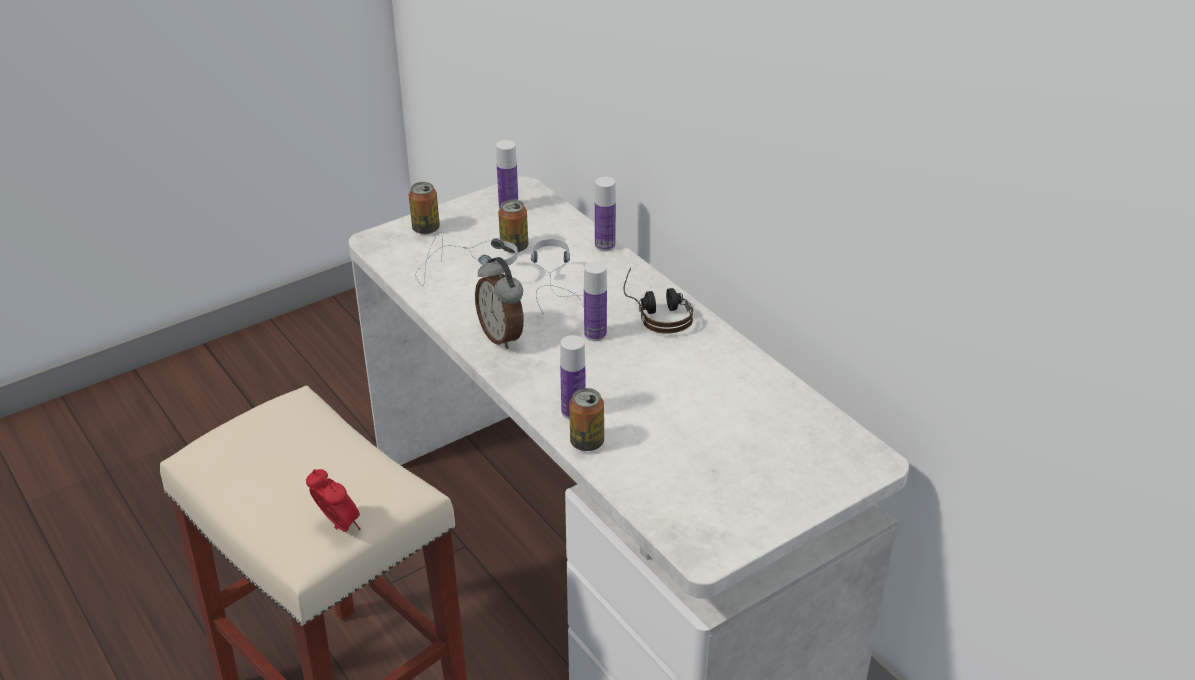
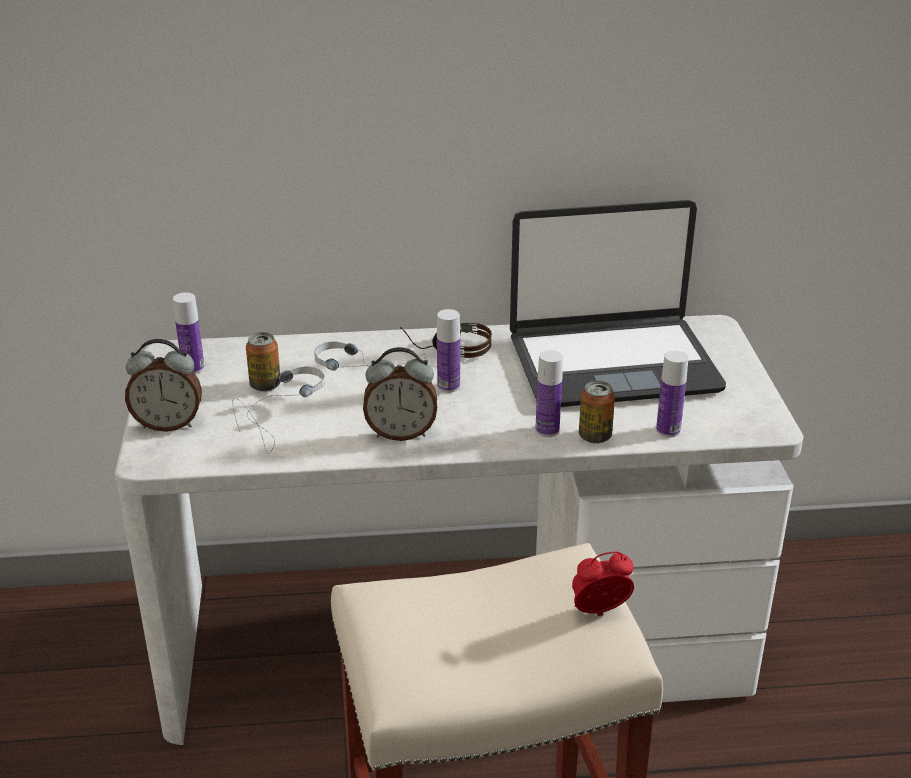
camera: 60 degrees left, 5 degrees down
(426, 229) = (168, 424): can -> alarm clock
(605, 245) = (321, 341): bottle -> bottle (668, 430)
(726, 414) = (612, 363): none -> laptop

